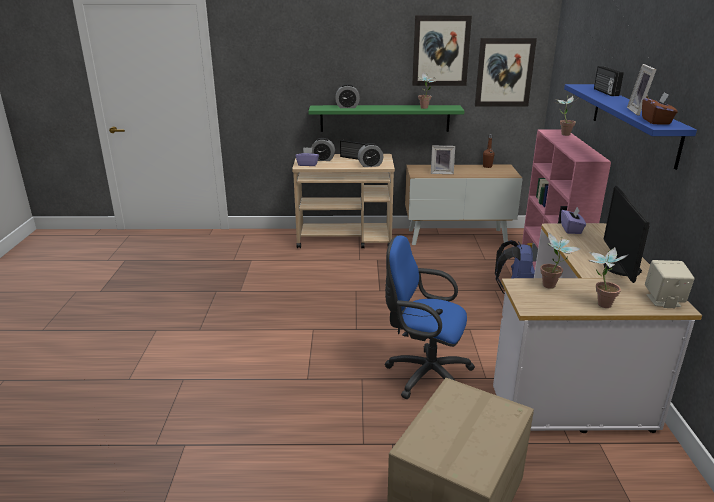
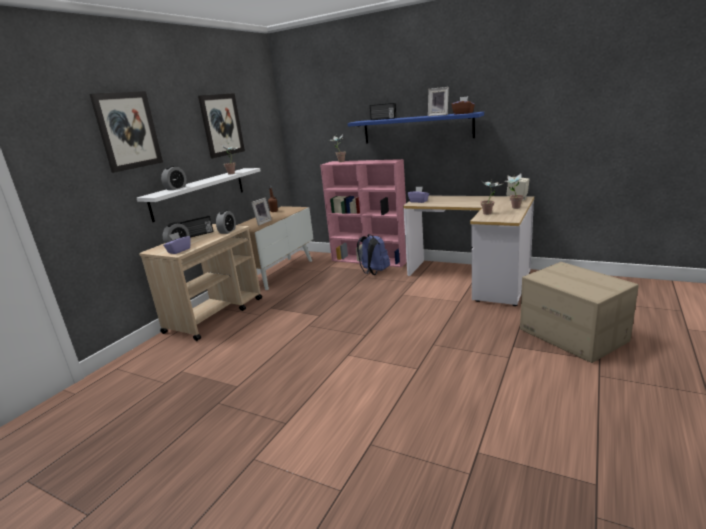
camera: 60 degrees left, 5 degrees down
(385, 118) = (199, 193): green shelf -> white shelf
(424, 375) = (444, 320): blue office chair -> none
(504, 72) = (260, 137): picture -> picture (128, 131)
(620, 268) = (476, 200): monitor -> none

